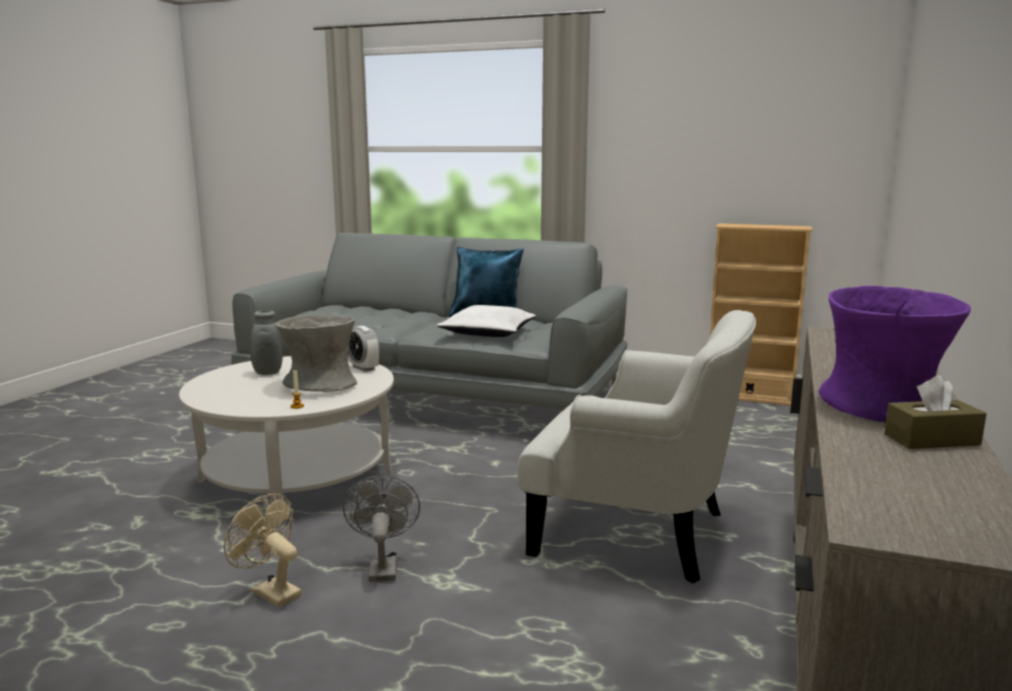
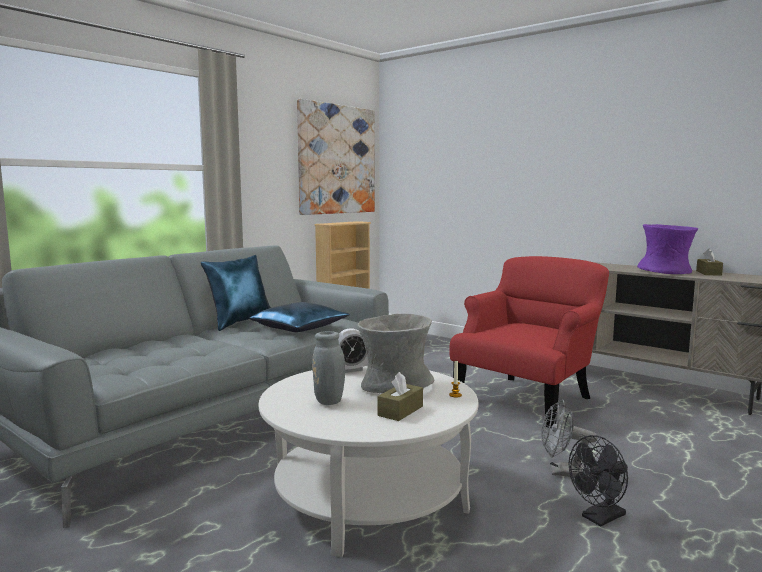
camera: 70 degrees left, 5 degrees down
(248, 394) = (400, 411): none -> brown tissue box
(270, 592) = (599, 518): beige fan -> black fan
(489, 333) = (300, 327): white pillow -> blue pillow
(636, 531) = (527, 398): white armchair -> red armchair
(784, 129) = (337, 160): none -> picture

